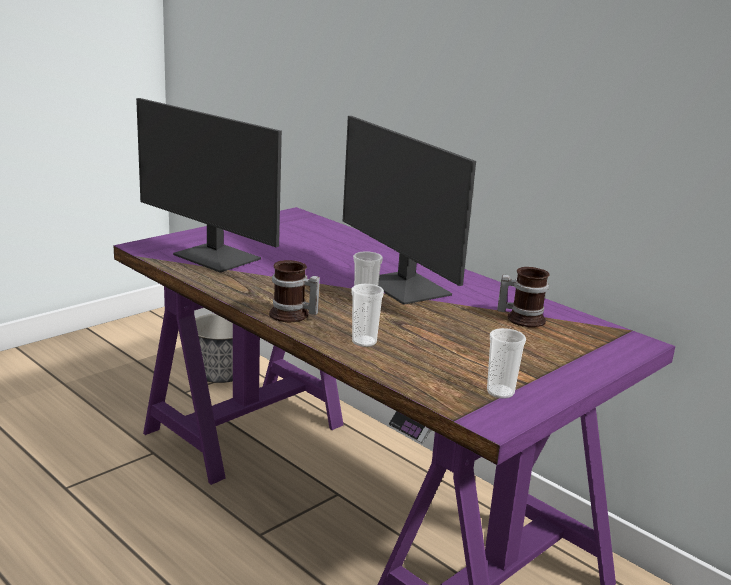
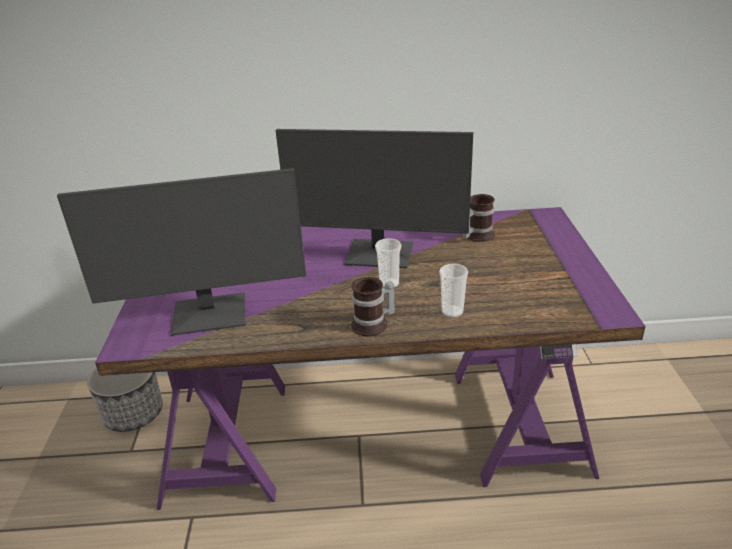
camera: 45 degrees left, 10 degrees up
(500, 392) = (575, 292): cup -> none

